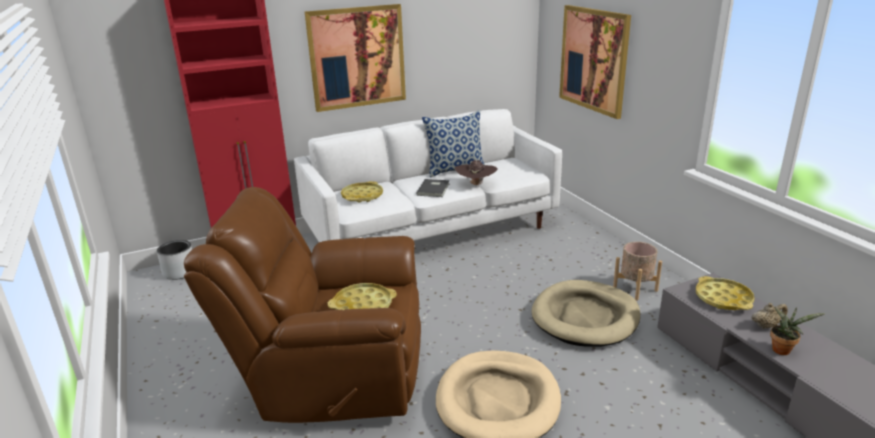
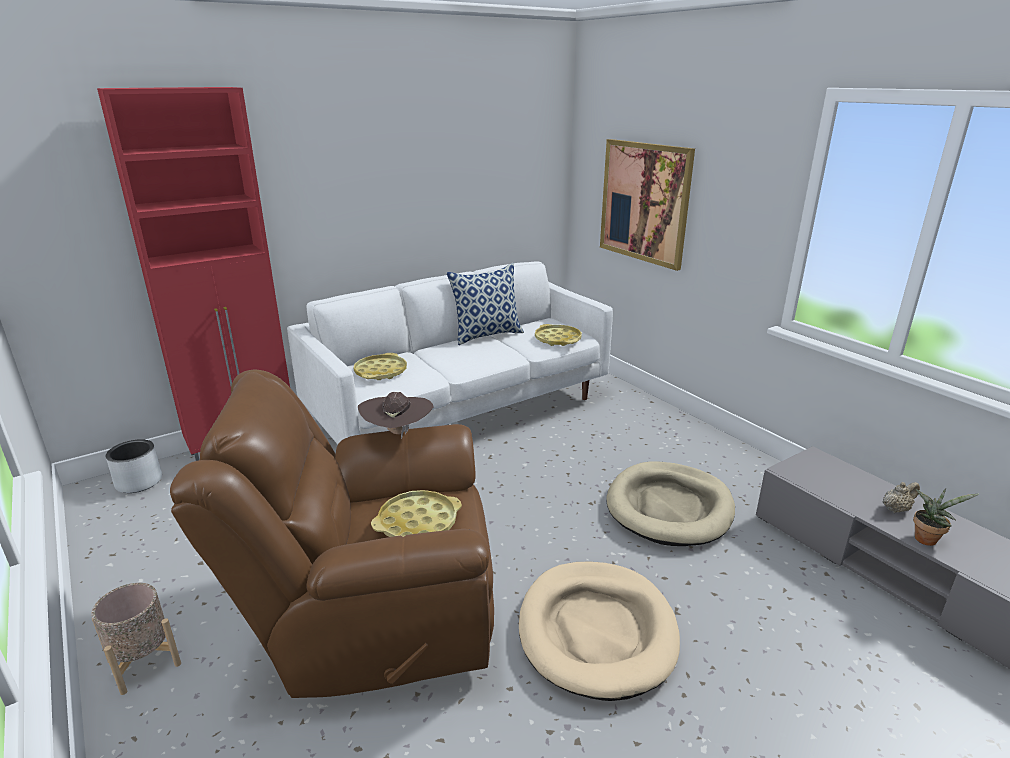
camera: 10 degrees left, 0 degrees up
(357, 57) = (363, 199): picture -> none
(434, 189) = (468, 359): grey book -> none
(476, 185) = (517, 352): brown hat -> brown hat (398, 433)
(635, 289) = (714, 467): beige planter -> beige planter (144, 662)
(723, 298) = (836, 478): yellow tray -> yellow tray (558, 339)

